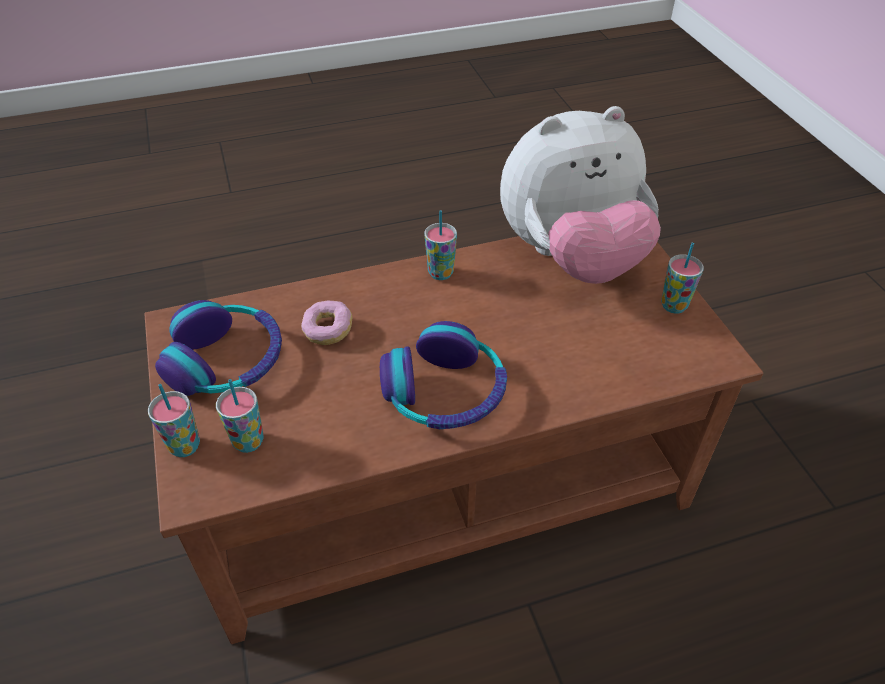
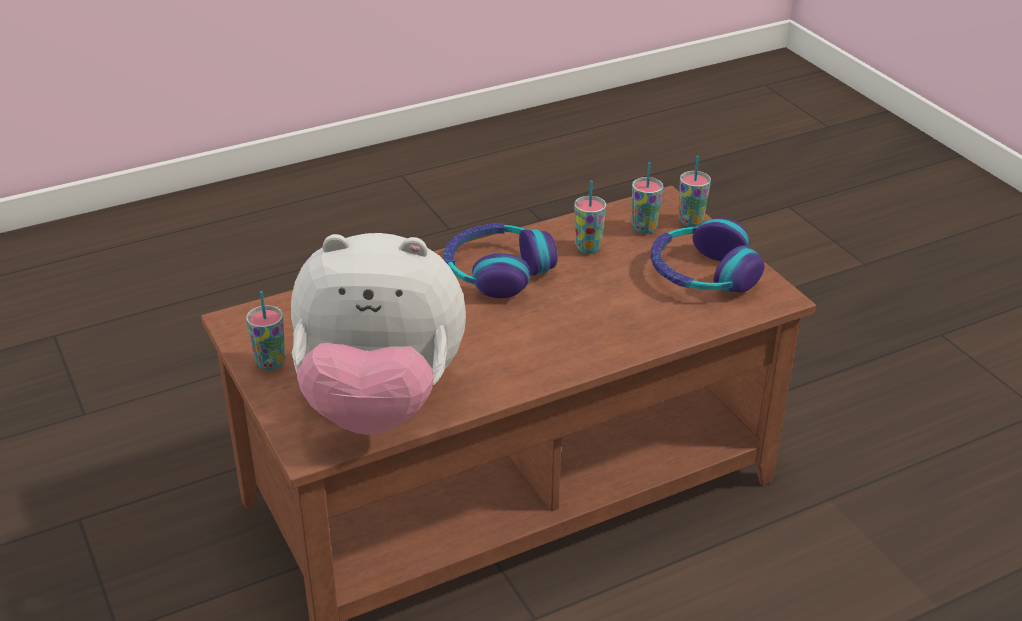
camera: 170 degrees right, 10 degrees down
(328, 330) = (624, 305): donut -> none
(440, 273) = (531, 370): cup -> cup (588, 248)
(571, 258) = (379, 403): plush toy -> plush toy turned 150 degrees counterclockwise

